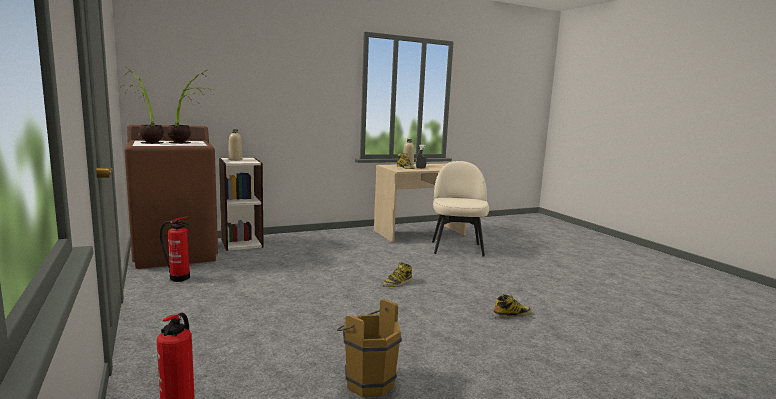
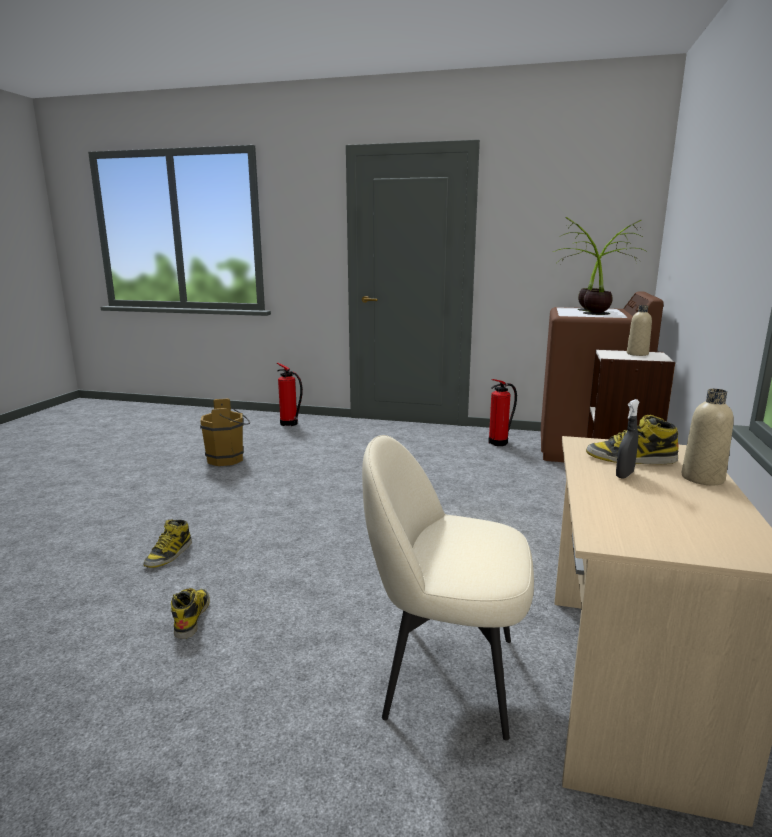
camera: 130 degrees right, 5 degrees up
(397, 283) = (355, 527): boot -> boot (192, 617)
(457, 248) = (446, 674): beige chair -> beige chair turned 150 degrees clockwise

